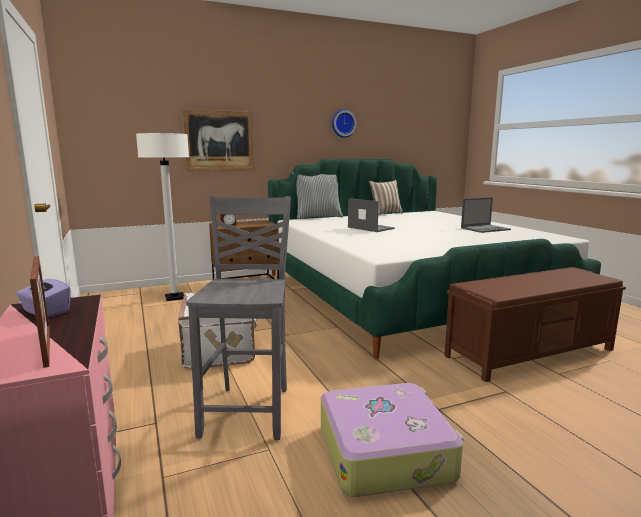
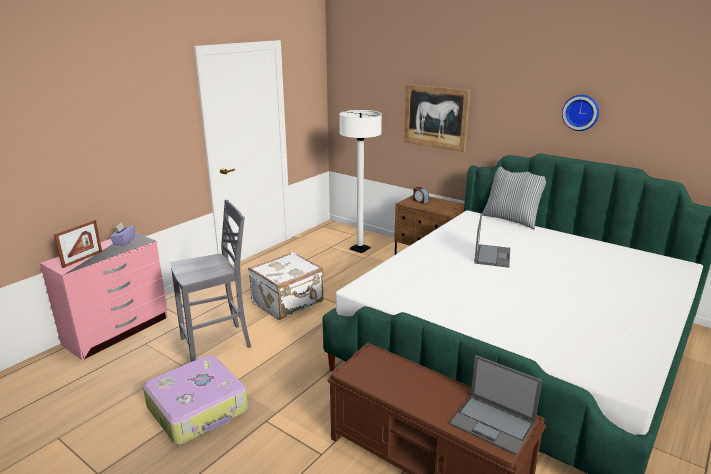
camera: 60 degrees right, 10 degrees up
(385, 213) = (605, 242): pillow -> none
(485, 229) = (603, 319): laptop -> laptop (493, 424)

